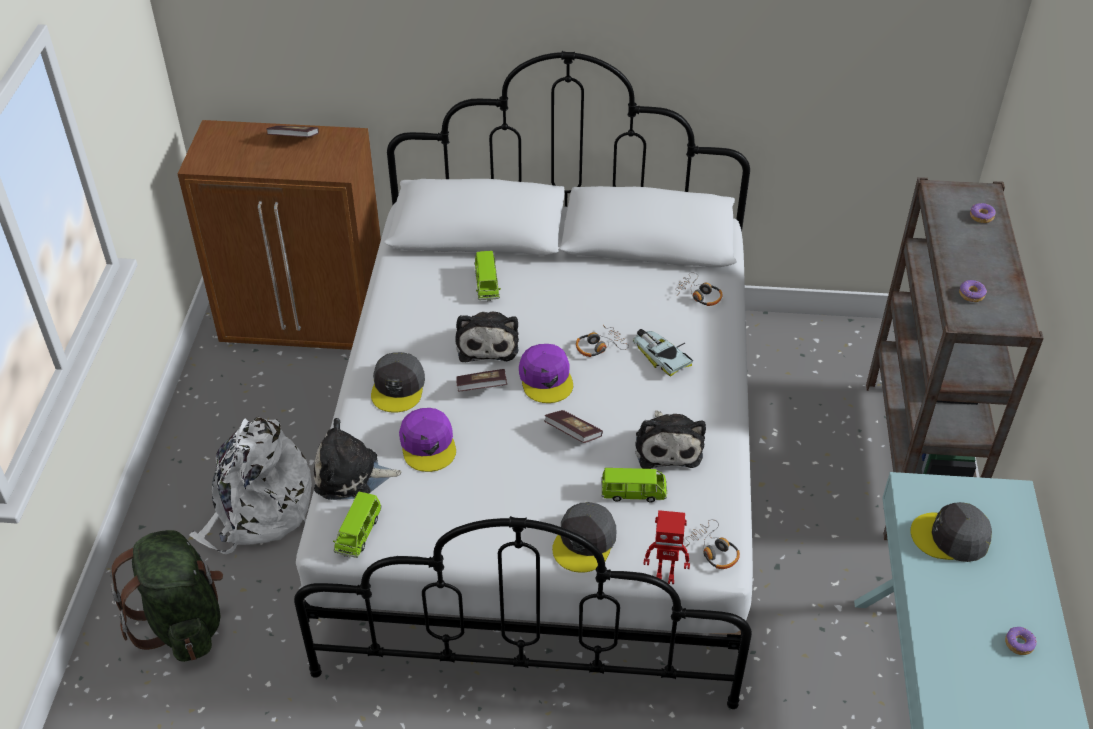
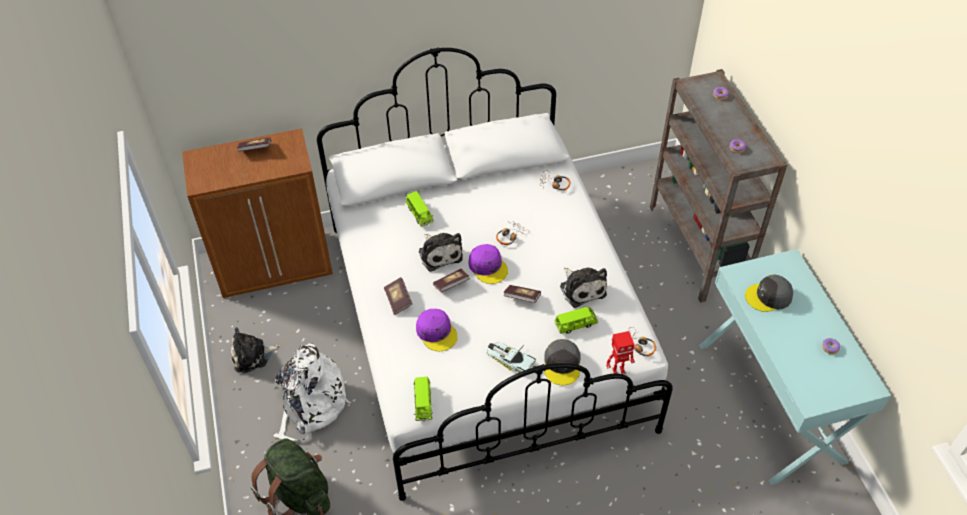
camera: 20 degrees left, 5 degrees up
(351, 475) = (398, 367): plush toy -> plush toy (252, 356)
(398, 387) = (398, 300): grey cap -> book
(661, 354) = (550, 230): toy car -> toy car (510, 358)

